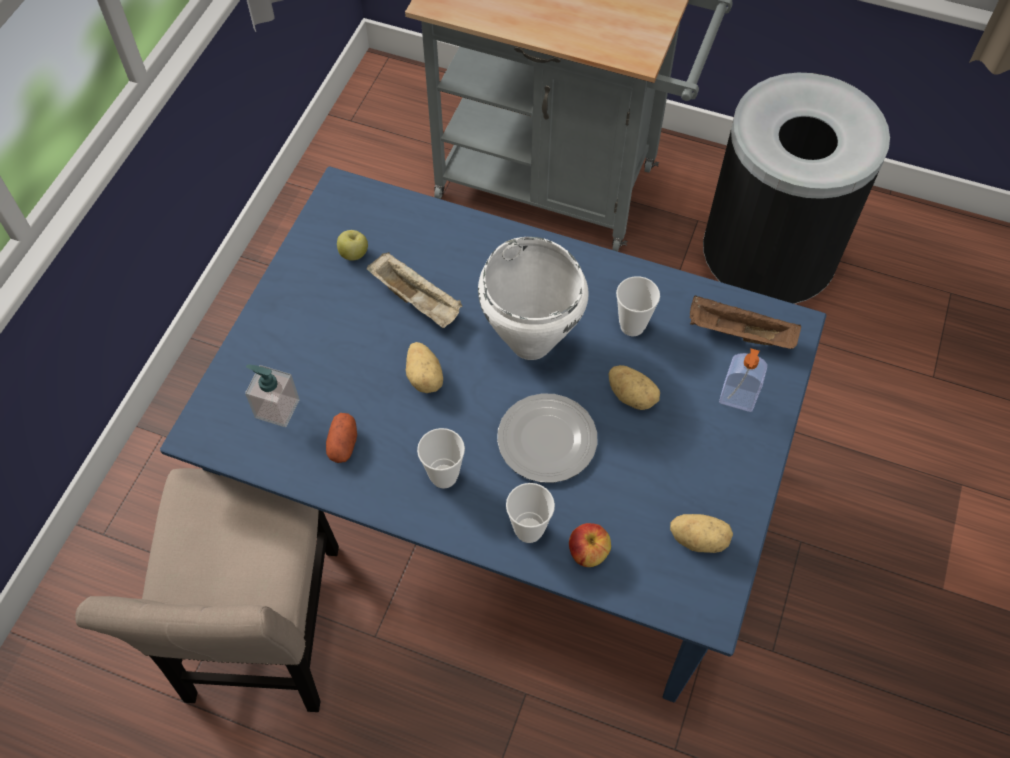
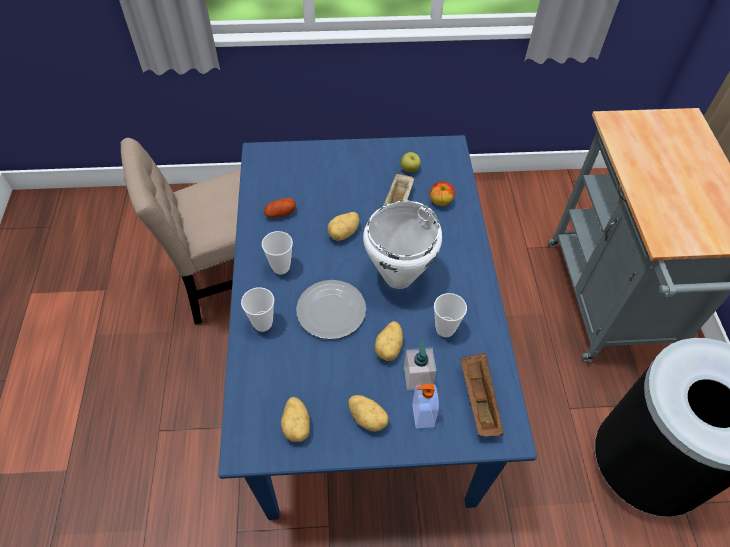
camera: 65 degrees right, 5 degrees down
(277, 408) = (289, 177): soap dispenser -> soap dispenser (417, 377)
(588, 552) = (260, 361): apple -> apple (440, 201)
(718, 456) = (368, 418): none -> potato

